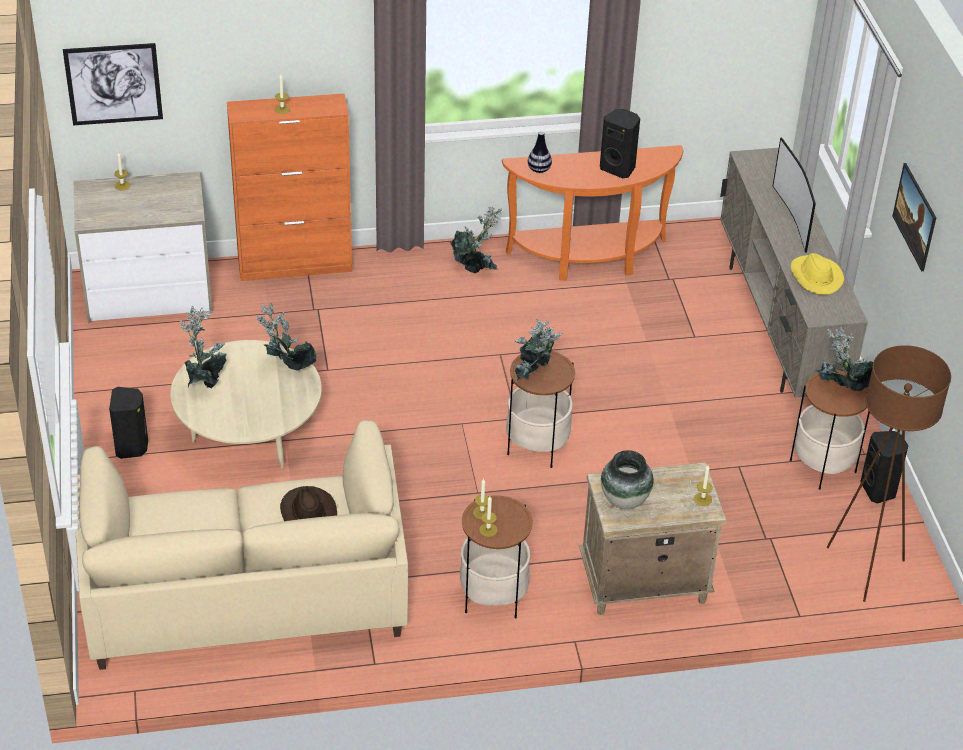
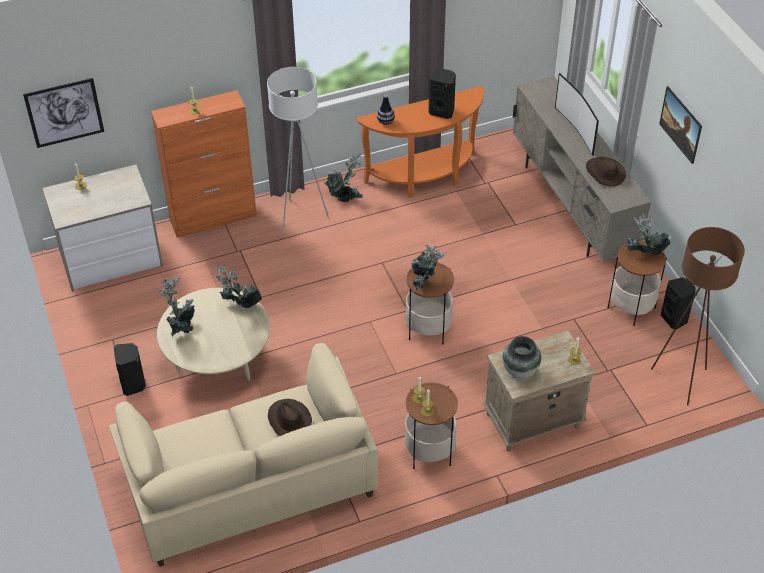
camera: 10 degrees left, 5 degrees up
(410, 281) = (301, 216): none -> white floor lamp
(815, 276) = (604, 173): yellow hat -> brown hat

